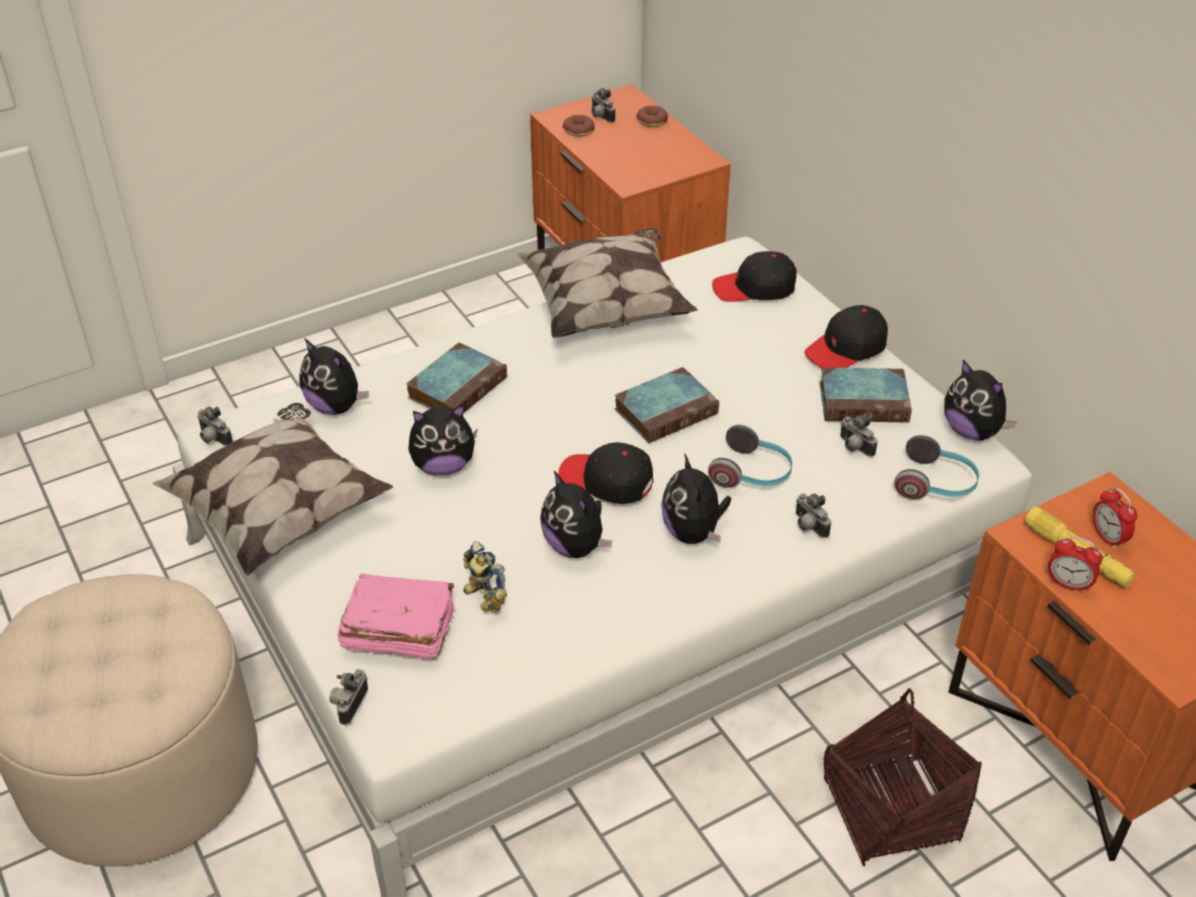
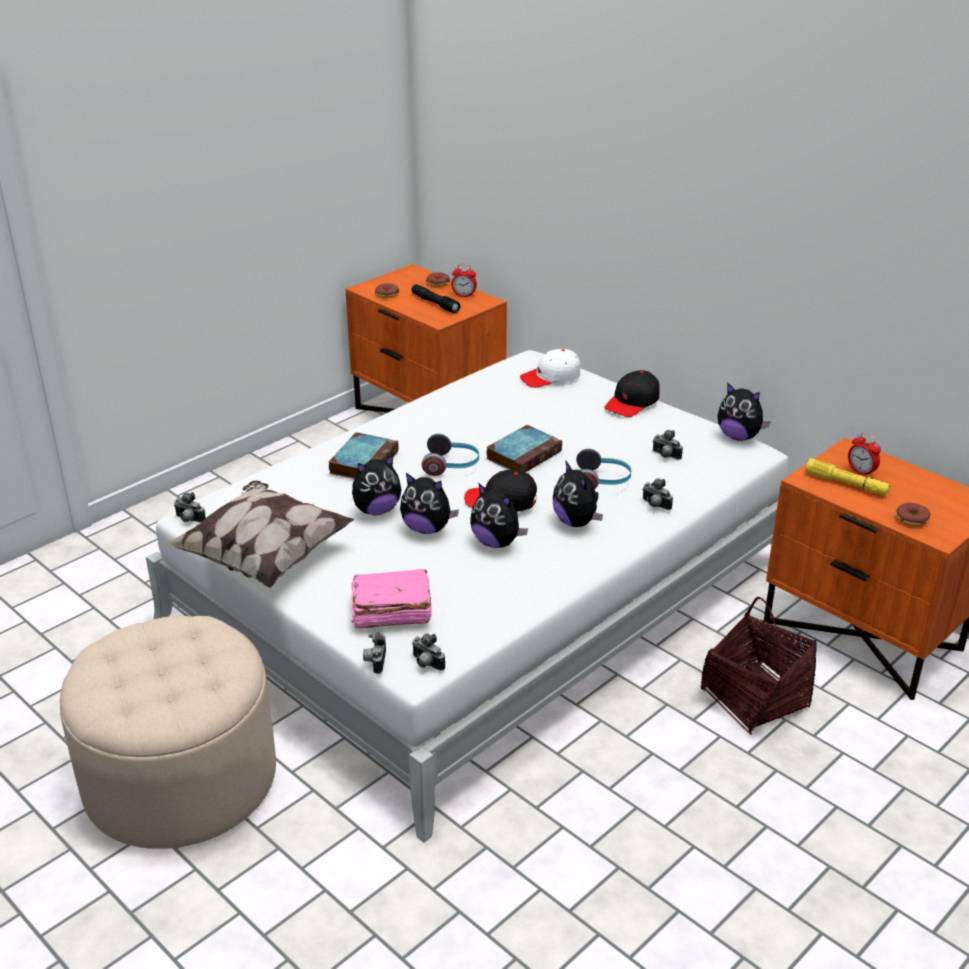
camera: 15 degrees left, 10 degrees down
(336, 406) = (275, 487): plush toy -> plush toy (427, 529)
(482, 598) = (443, 583): toy robot -> none
(600, 117) = (399, 285): camera -> camera (426, 664)
(606, 308) = (450, 402): pillow -> none
(634, 154) = (435, 303): none -> black flashlight
(754, 288) = (551, 377): black cap -> white cap
(865, 401) = (660, 429): book -> none
(936, 484) = (730, 468): headphones -> headphones (451, 465)
(1068, 584) = (848, 500): alarm clock -> alarm clock (464, 296)
(1148, 635) = (911, 519): none -> donut

